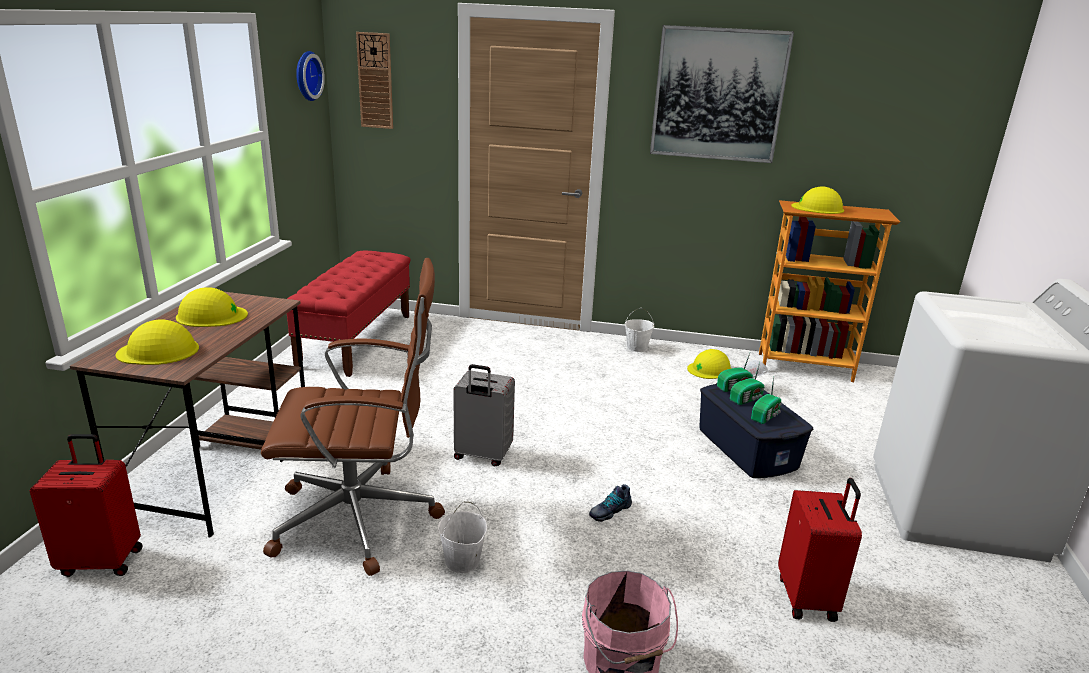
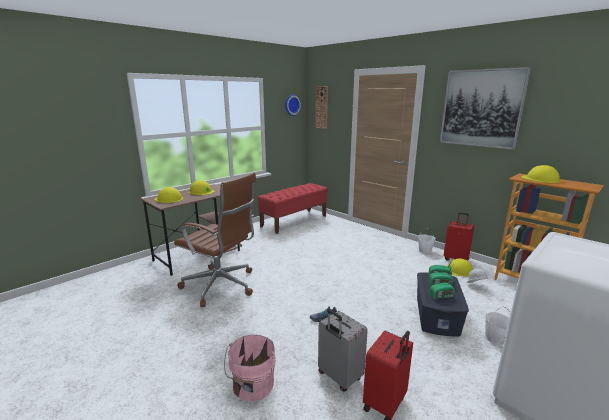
camera: 35 degrees right, 5 degrees down
(102, 561) = (136, 272): red suitcase -> red suitcase (456, 259)
(463, 561) = (238, 315): white bucket -> white bucket (495, 339)
(482, 456) = (293, 277): grey suitcase -> grey suitcase (339, 377)

